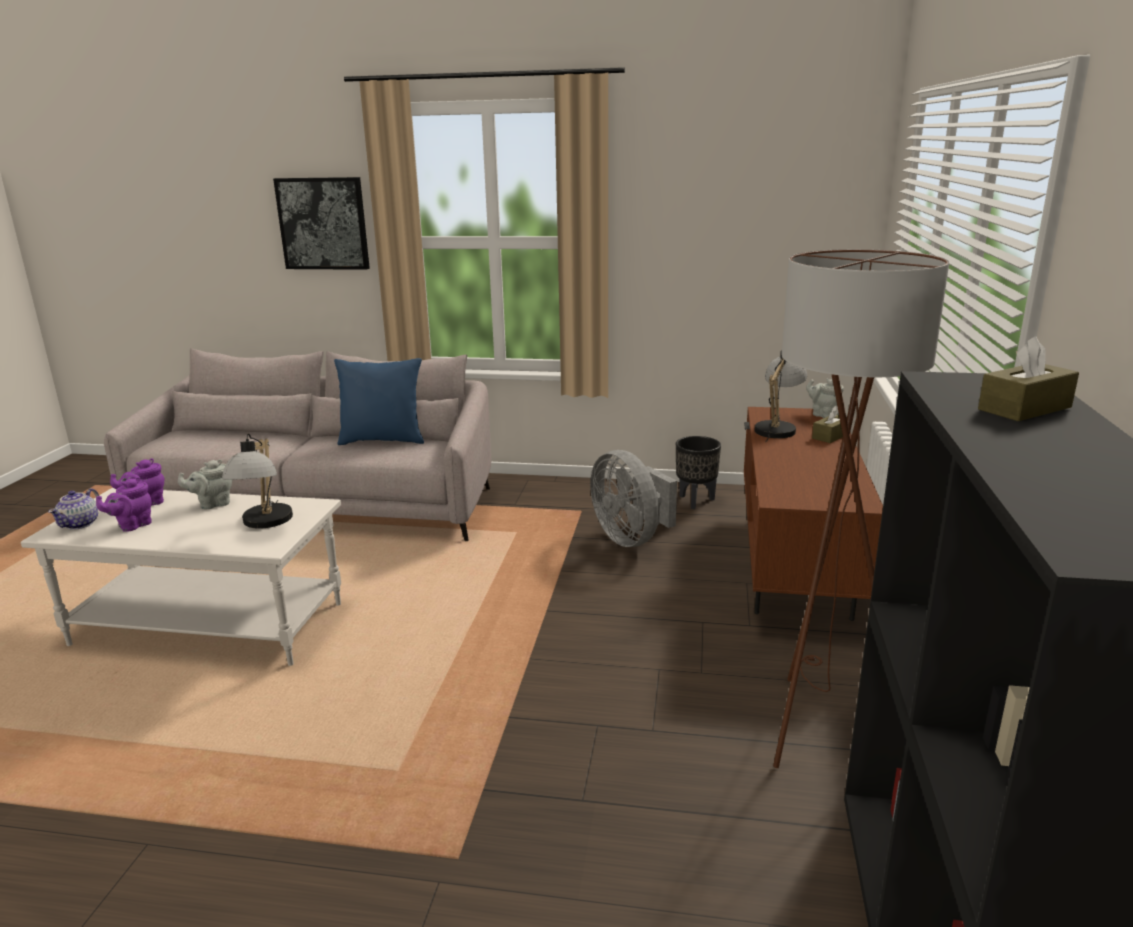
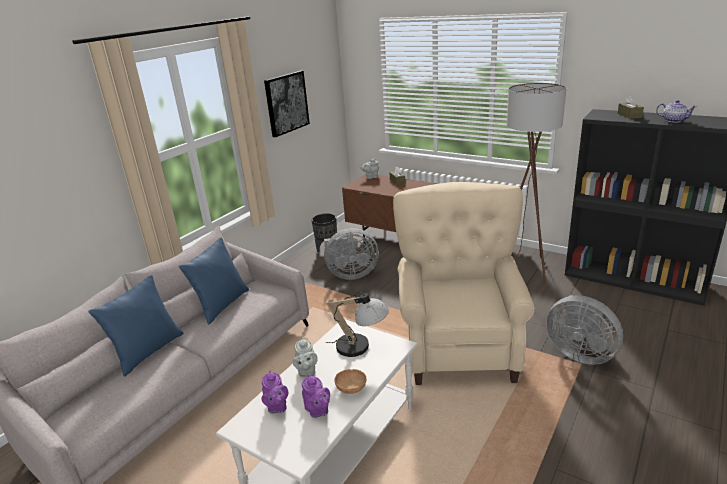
camera: 65 degrees left, 5 degrees up
(80, 524) = (291, 442): teapot -> teapot (673, 120)
(172, 535) = (352, 389): none -> brown bowl
(281, 434) = (148, 351): none -> blue pillow
(323, 223) = (61, 174): picture -> picture (286, 103)
(467, 683) = (459, 345): none -> beige armchair
(499, 853) = (580, 353): none -> grey fan
(777, 428) = (377, 188): table lamp -> none

